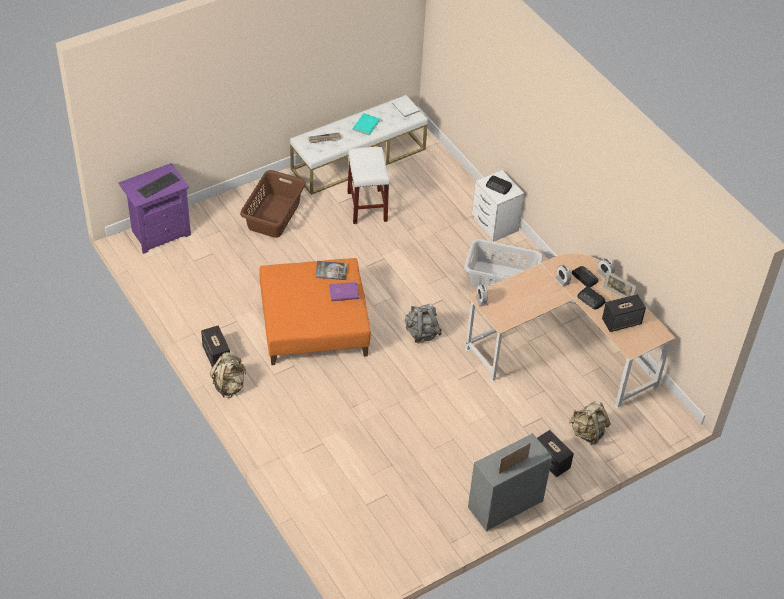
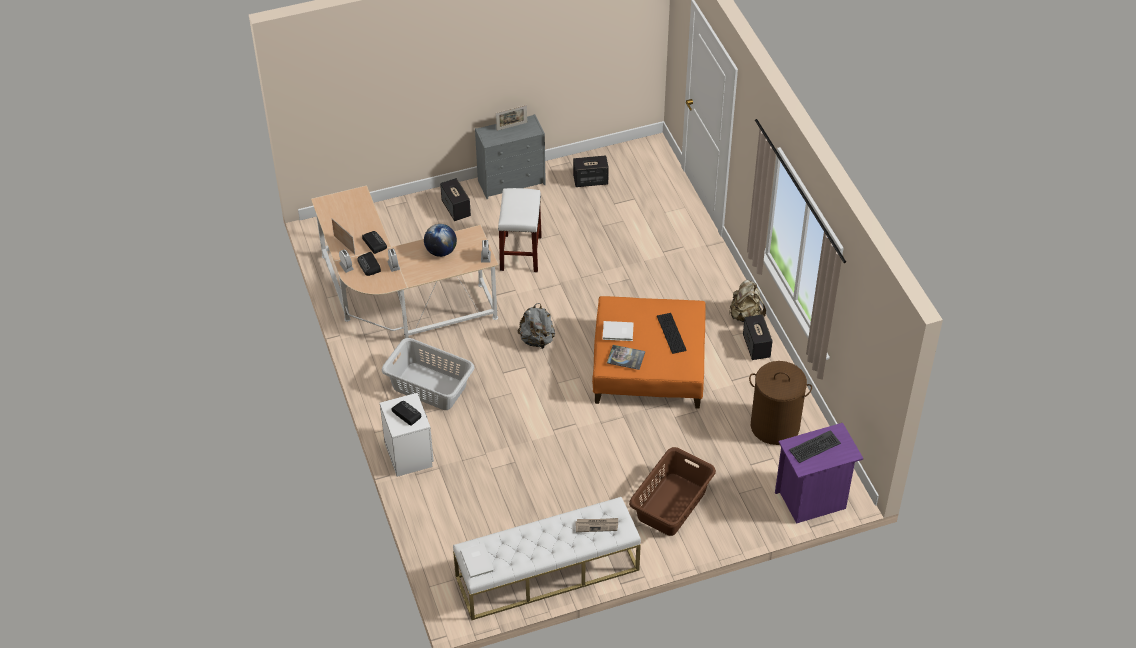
camera: 165 degrees left, 0 degrees up
(194, 286) = (774, 426): none -> brown laundry basket
(294, 298) = (671, 333): none -> keyboard
(343, 292) = (618, 332): purple book -> white book
(366, 206) = (555, 501): white stool -> white stool (521, 254)
(367, 125) = (536, 540): turquoise book -> none
(525, 300) = (441, 251): none -> globe
(587, 432) = (411, 227): beige backpack -> none
(621, 322) = (355, 219): speaker -> speaker (590, 180)

